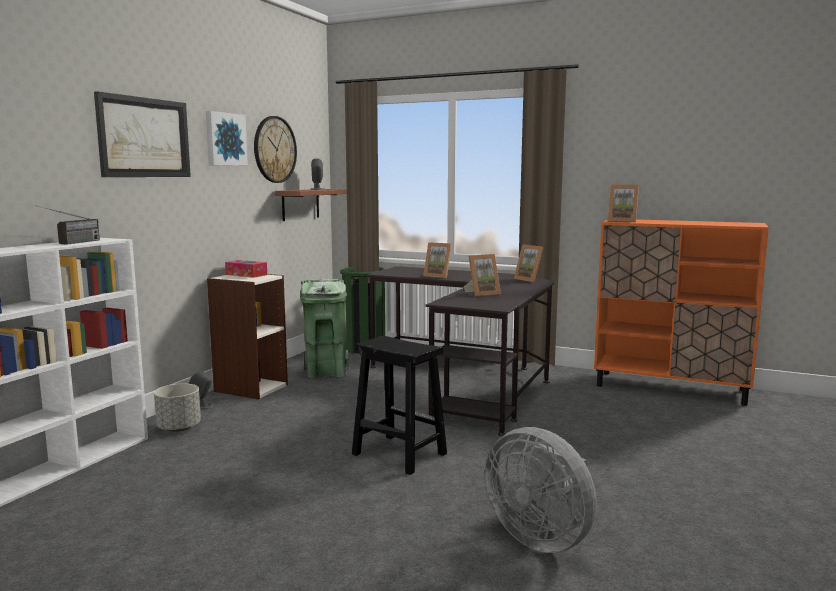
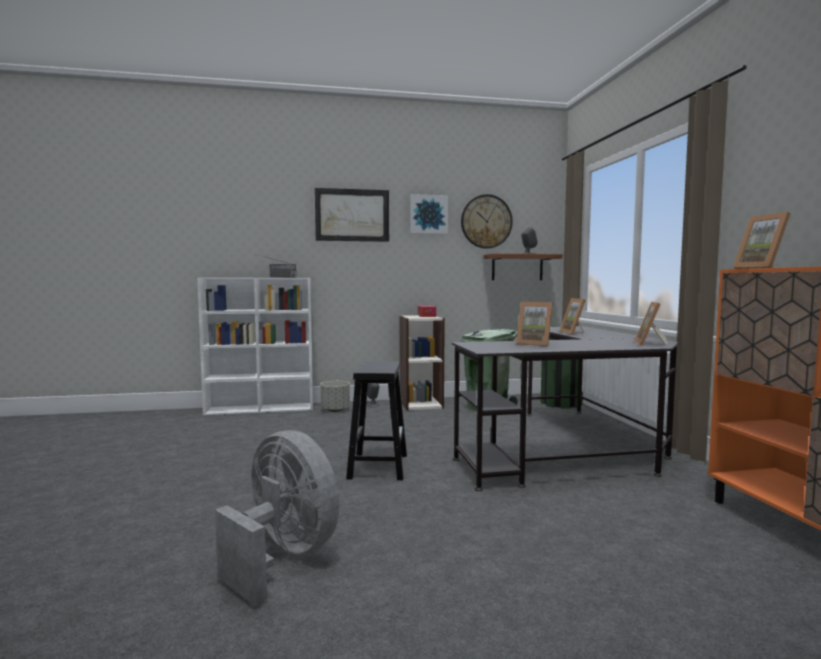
camera: 55 degrees right, 5 degrees down
(541, 537) = (283, 556): grey fan -> grey fan turned 120 degrees clockwise

